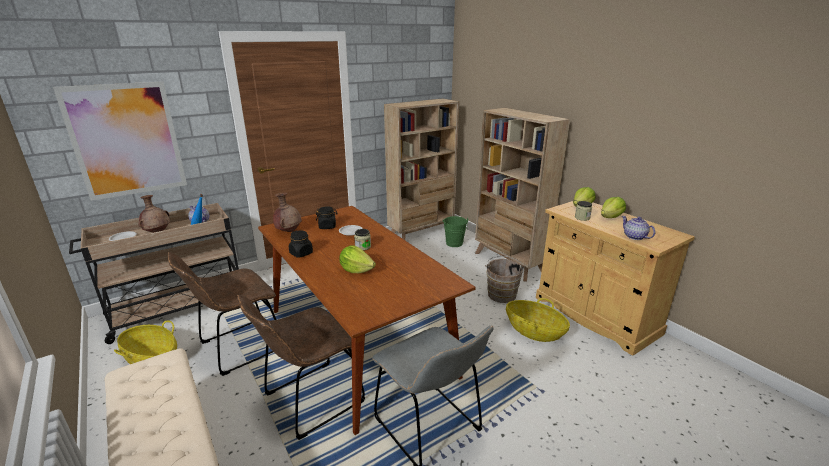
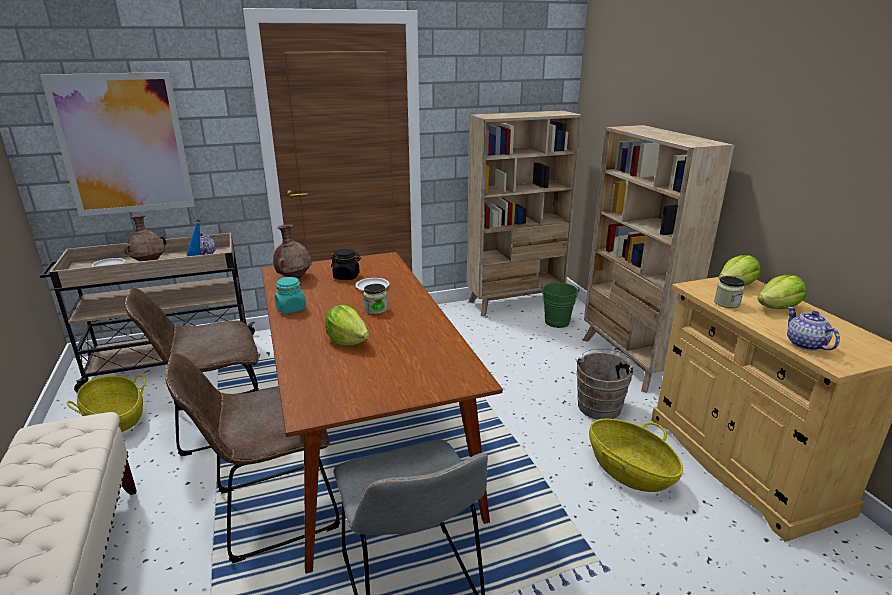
camera: 15 degrees right, 0 degrees up
(301, 253) = (291, 308): black jar -> turquoise jar

